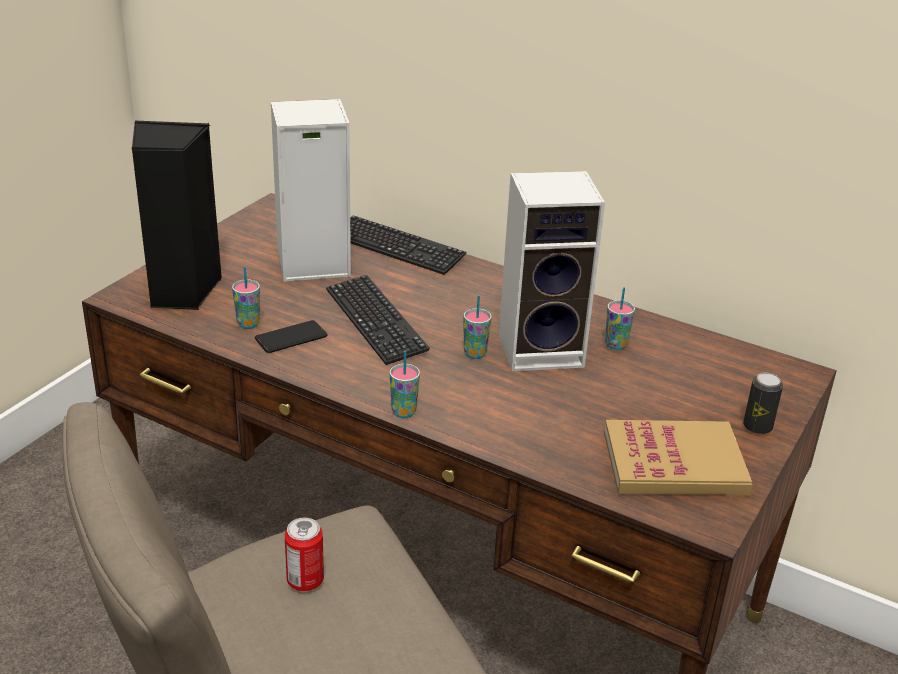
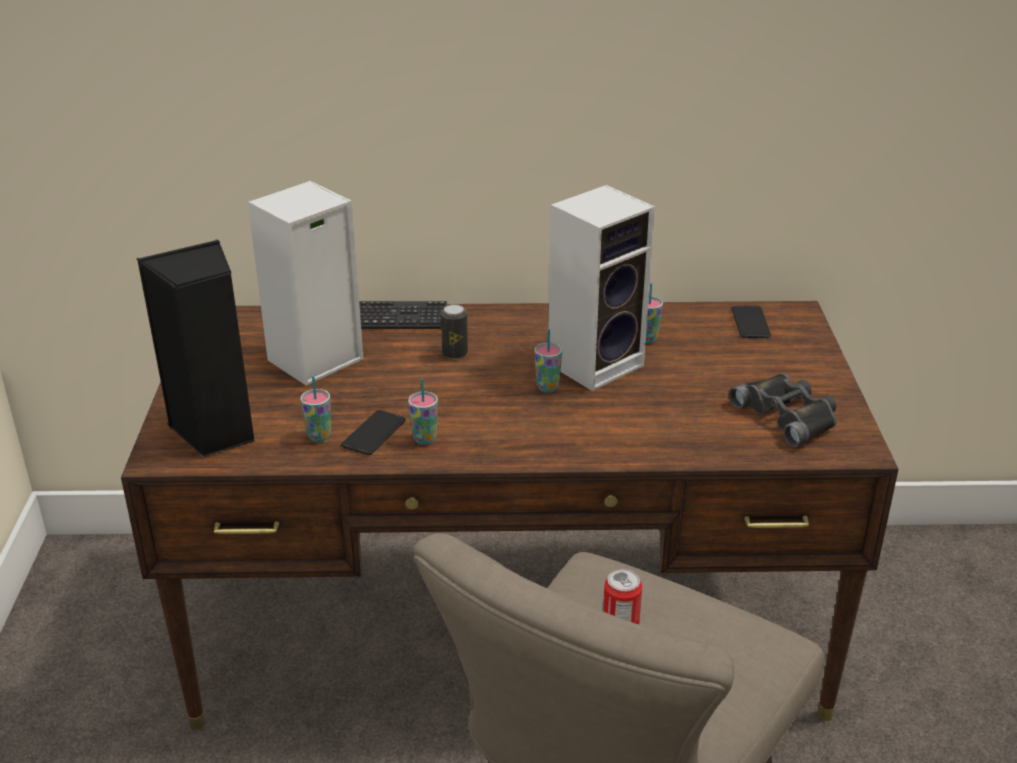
camera: 30 degrees left, 0 degrees up
(375, 321) = (432, 391): keyboard -> none
(403, 412) = (546, 459): cup -> cup (424, 439)
(674, 463) = (788, 415): book -> black binoculars
(737, 366) = (750, 323): none -> phone
(757, 427) = (812, 364): can -> can (455, 353)

